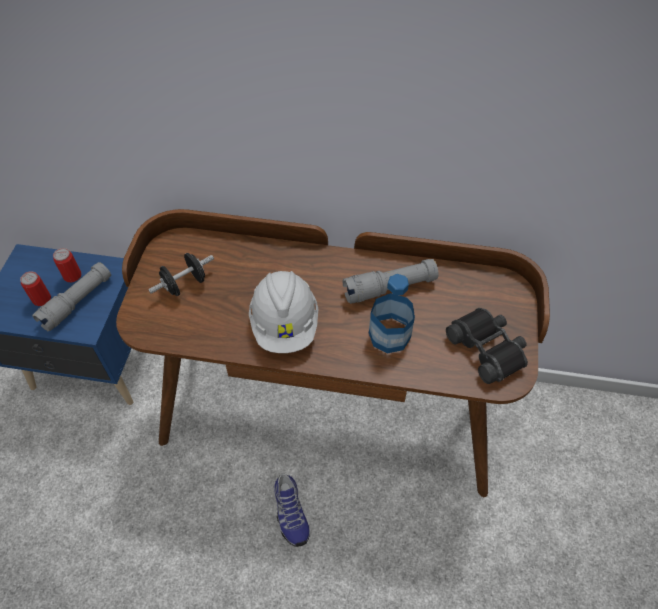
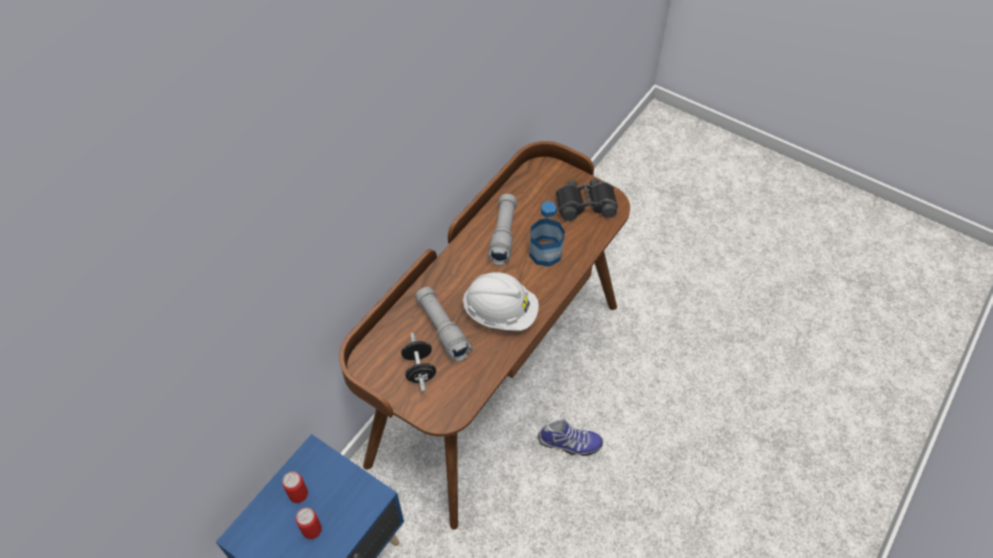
camera: 65 degrees left, 0 degrees up
(77, 302) = (336, 497): grey flashlight -> grey flashlight (443, 329)

